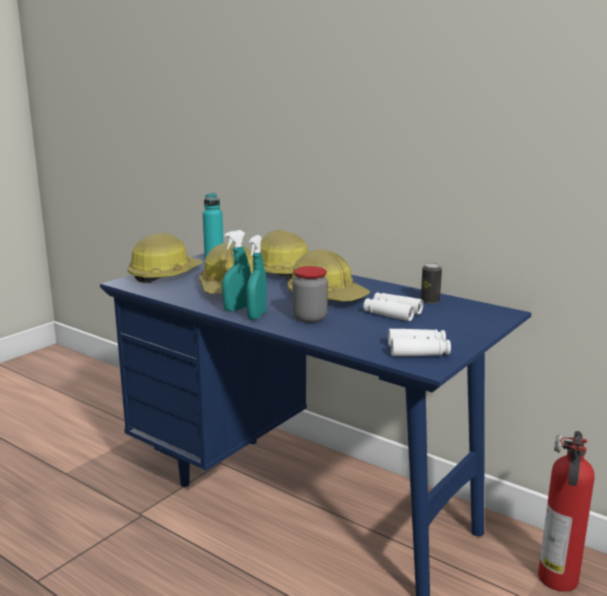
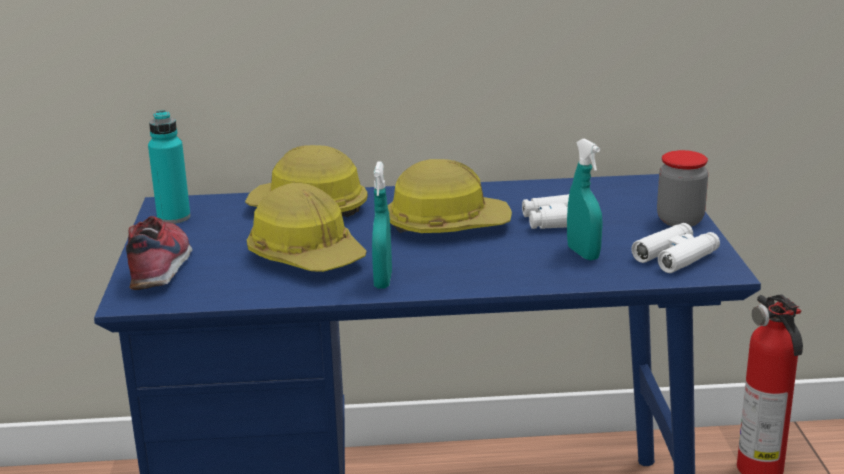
camera: 40 degrees left, 5 degrees up
(164, 274) = (162, 267): hard hat -> shoe
(257, 316) = (429, 281): turquoise spray bottle -> turquoise spray bottle (583, 254)
(310, 318) = (492, 260): jar -> jar (680, 221)
(430, 301) = (564, 192): can -> none

